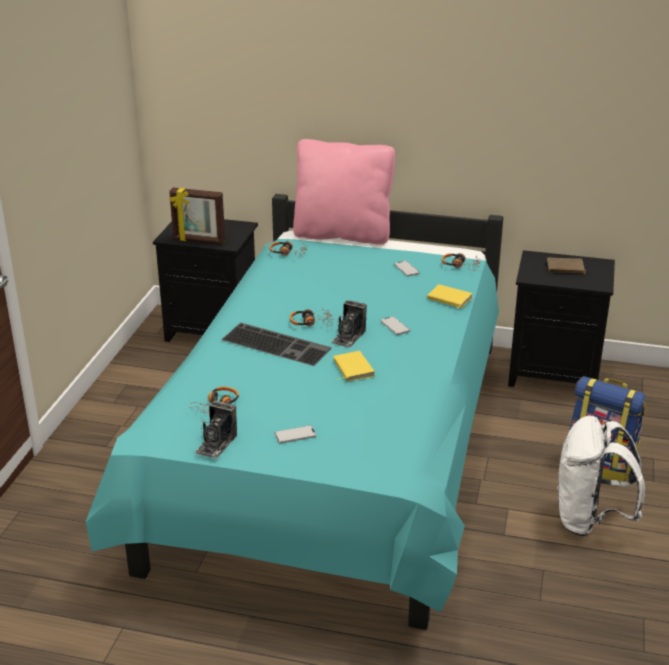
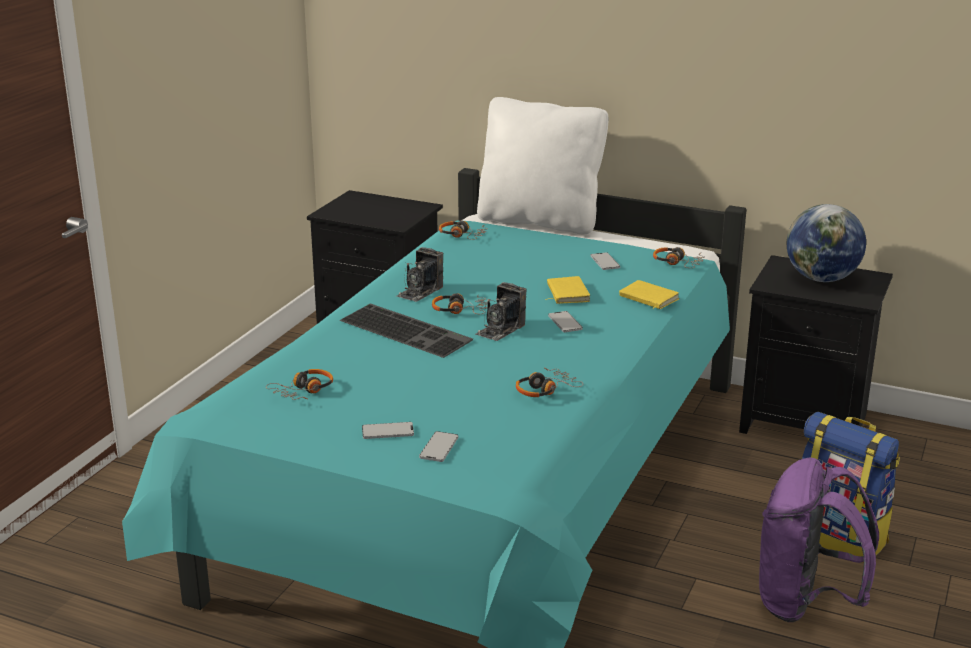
camera: 10 degrees right, 5 degrees down
(198, 241) = (362, 218): picture frame -> none
(216, 444) = (284, 432): camera -> camera (420, 291)
(338, 445) = (439, 448): none -> phone
(343, 234) = (540, 221): pink pillow -> white pillow
(352, 369) = (490, 365): yellow book -> yellow book (566, 293)
(400, 387) = (545, 390): none -> headphones
(565, 268) = (821, 279): brown book -> globe
(590, 520) = (805, 603): white backpack -> purple backpack

